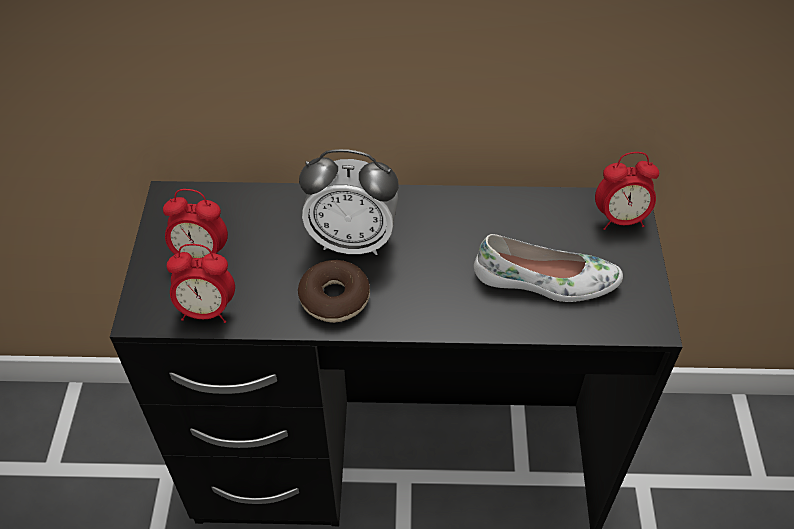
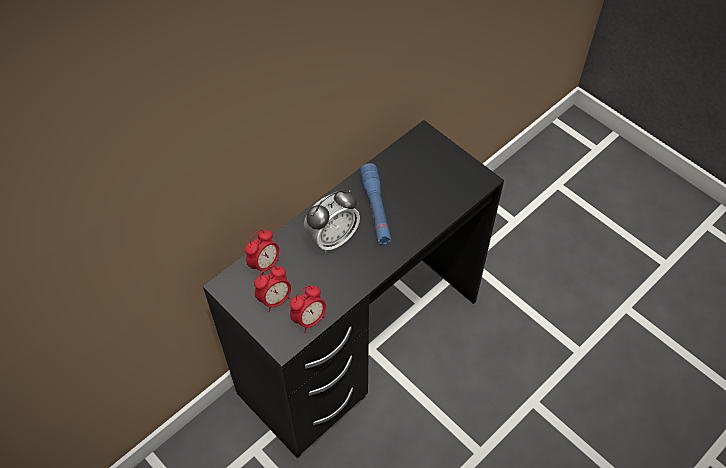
camera: 45 degrees left, 5 degrees up
(334, 298) = (356, 269): donut -> none
(449, 247) = (376, 209): none -> blue flashlight
(545, 281) = (429, 193): white shoe -> none
(620, 219) = (428, 142): alarm clock -> alarm clock (265, 264)

